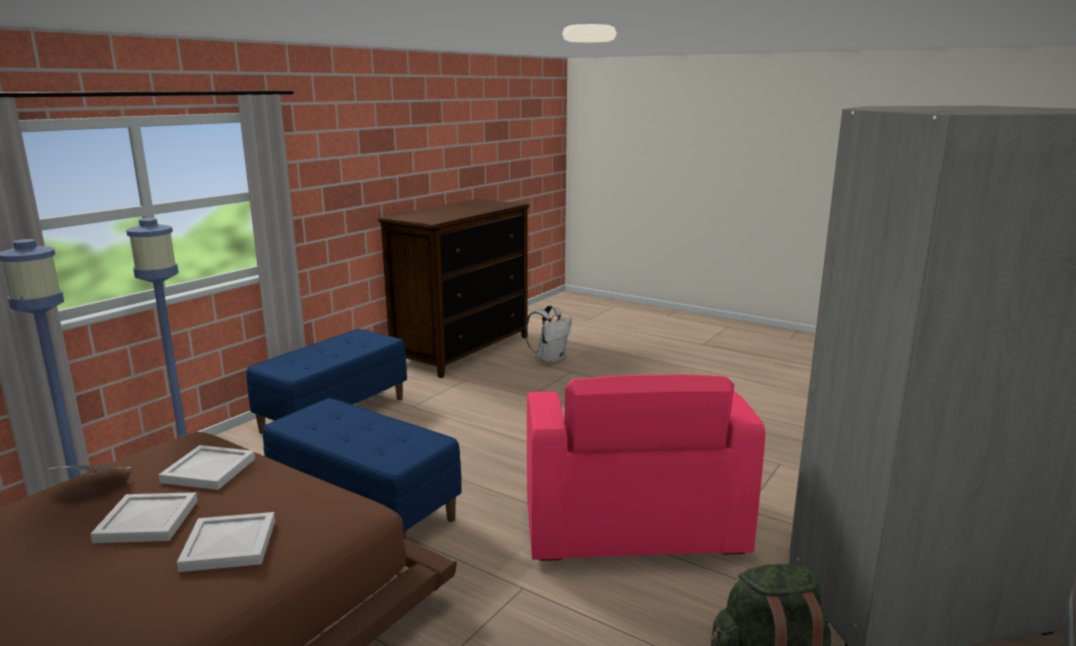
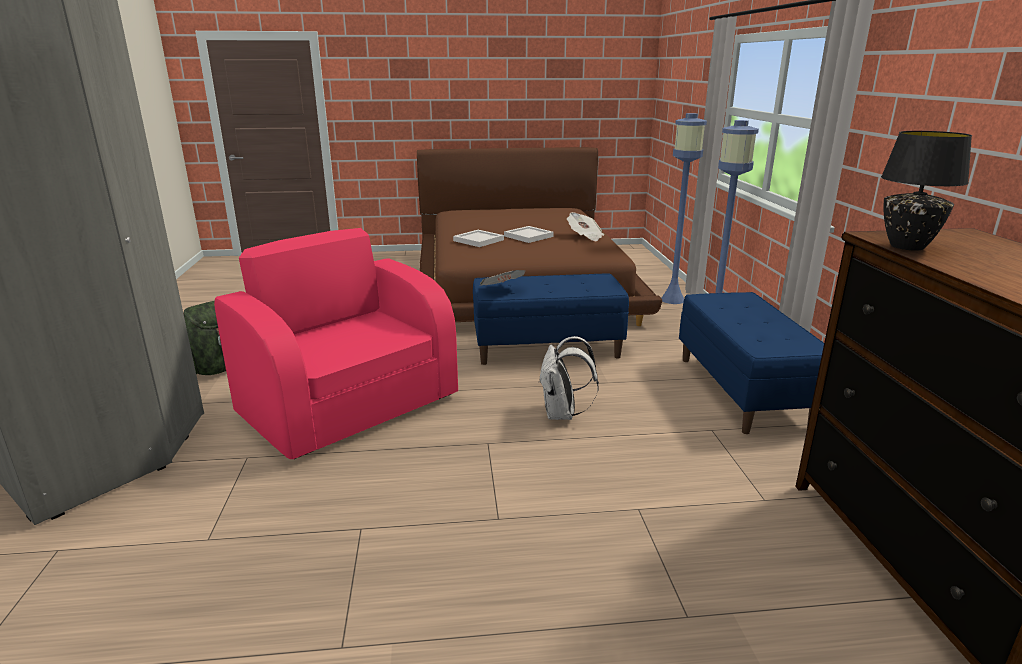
camera: 140 degrees right, 5 degrees up
(210, 470) = (557, 249): white tray -> none
(412, 442) = (502, 290): none -> newspaper
(446, 218) = (906, 246): none -> black table lamp
(549, 359) = (783, 638): white backpack -> white backpack (562, 414)

